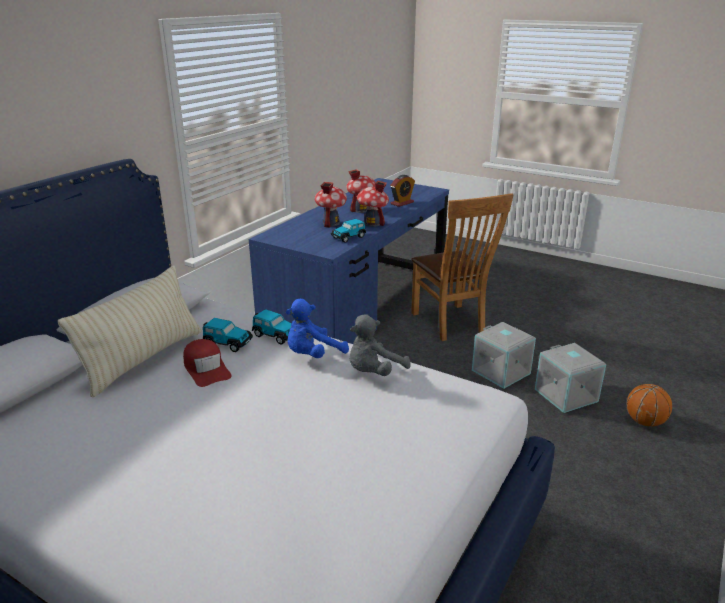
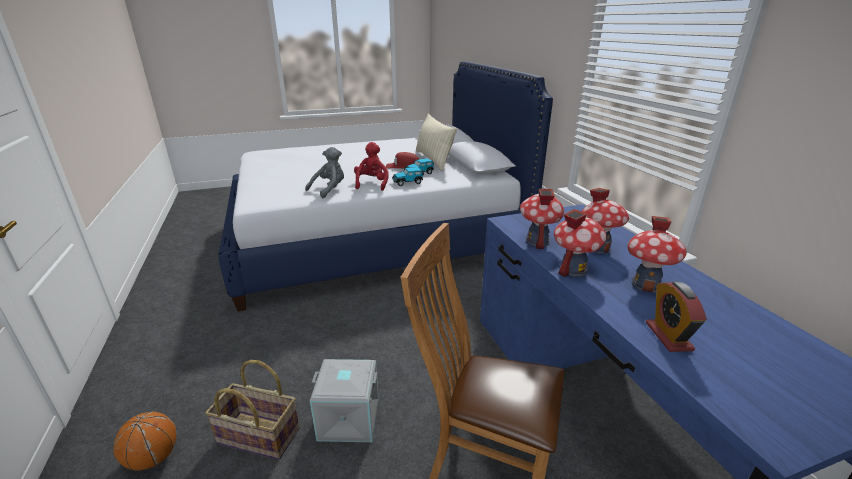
camera: 130 degrees right, 0 degrees up
(313, 355) = (372, 184): blue plush toy -> red plush toy
(349, 237) = (537, 241): toy car -> toy house
(374, 372) = (329, 190): grey plush toy -> grey plush toy turned 45 degrees clockwise
(567, 395) = (257, 436): grey storage box -> basket

